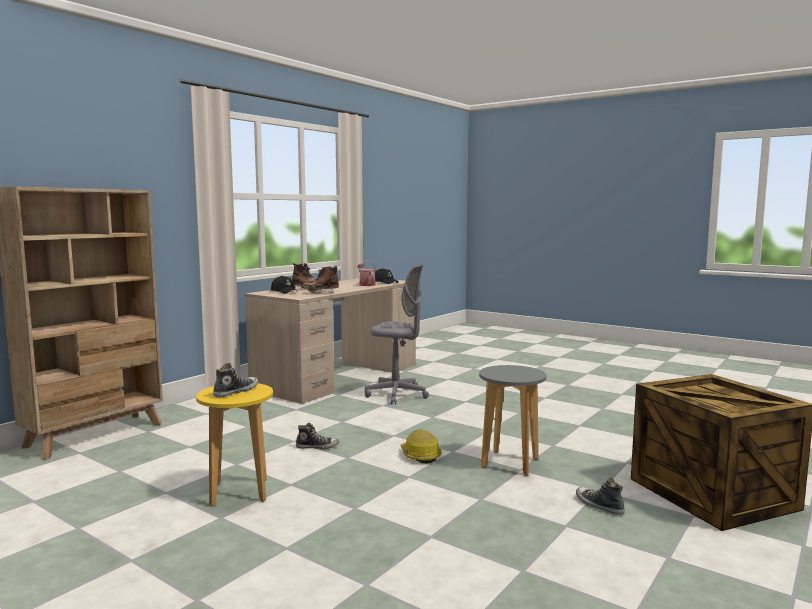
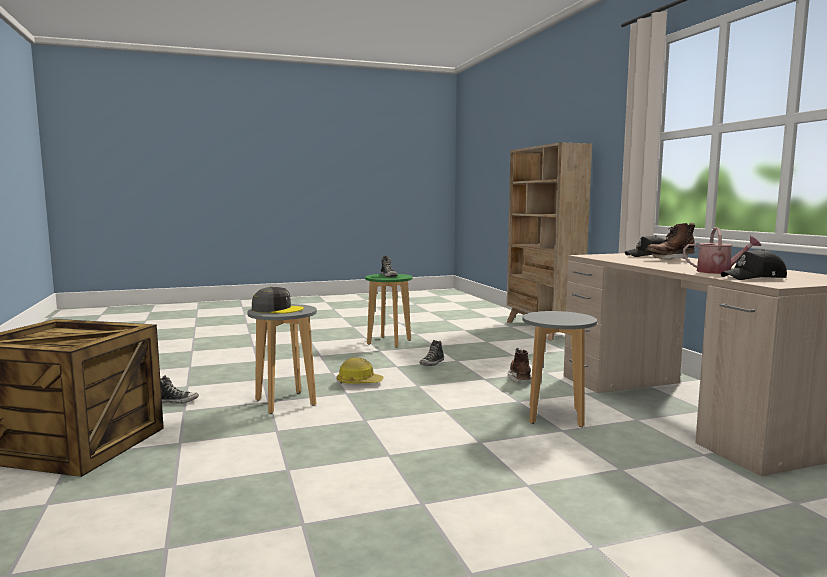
camera: 125 degrees right, 0 degrees up
(238, 492) = (389, 342): yellow stool -> green stool
(320, 293) = (619, 259): brown boot -> brown boot (520, 378)
(397, 395) = (555, 416): grey office chair -> grey stool
(516, 373) = (277, 309): none -> grey cap

